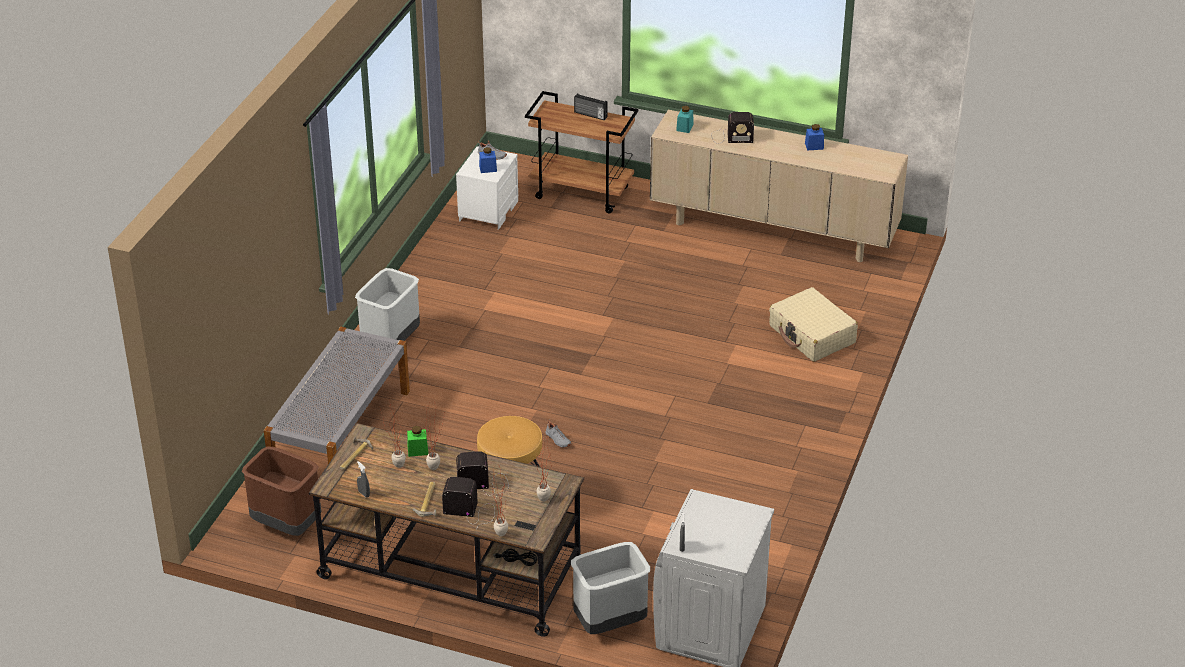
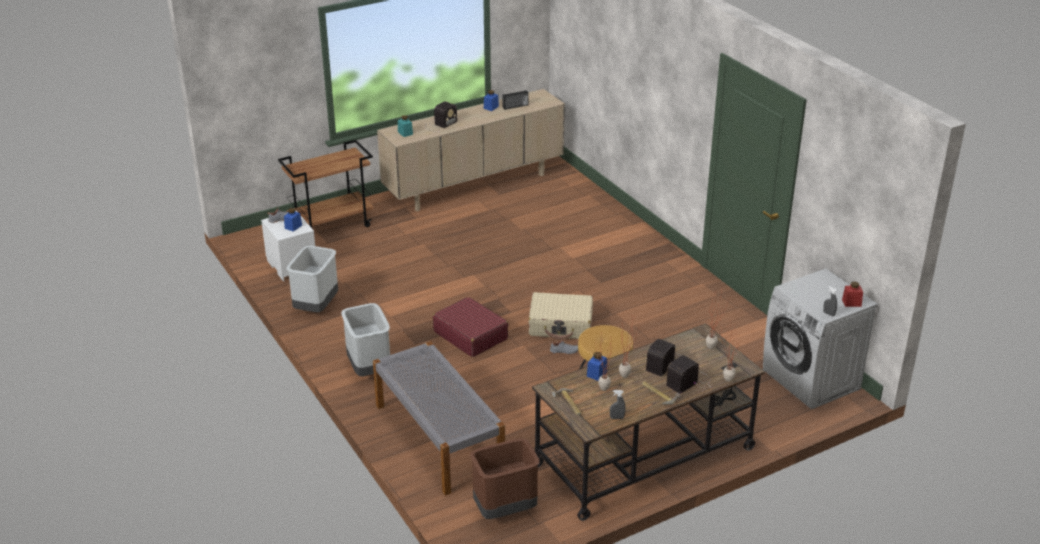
camera: 50 degrees left, 5 degrees down
(418, 450) = (597, 374): green jar -> blue jar
(512, 370) = (470, 335): none -> red suitcase
(590, 115) = (326, 159): radio -> radio (515, 106)
(610, 622) = (765, 416): grey trash can -> grey trash can (316, 307)
(724, 554) = (851, 303): none -> red jar
(812, 335) = (586, 220): beige suitcase -> beige suitcase (561, 325)

